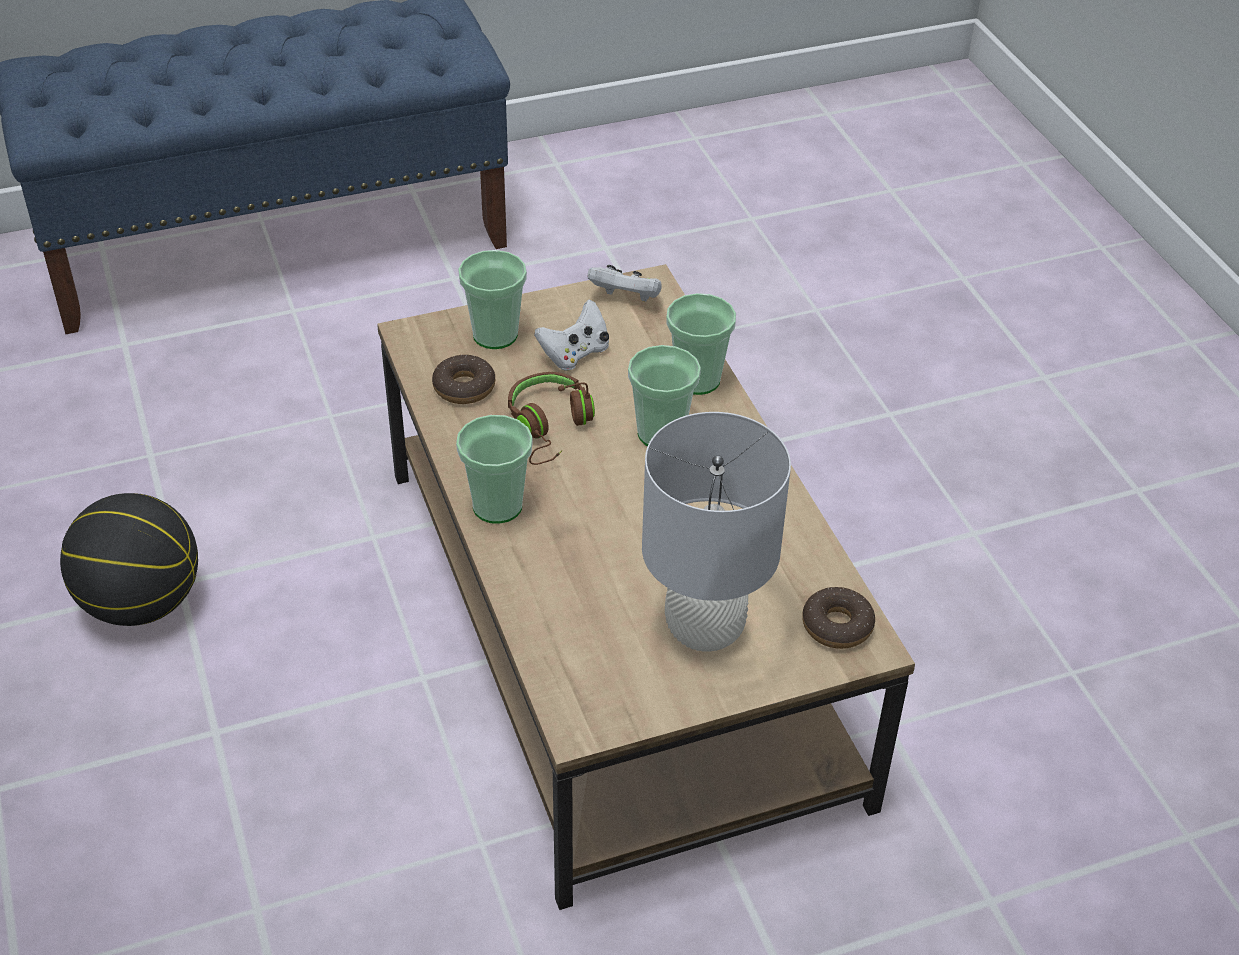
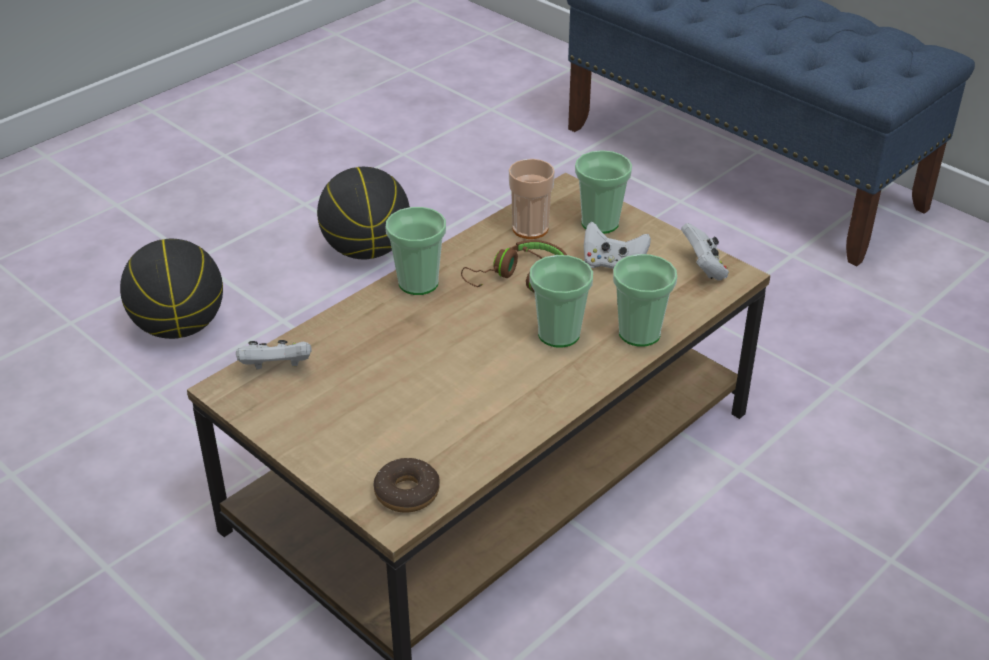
camera: 65 degrees right, 5 degrees down
(138, 847) = (180, 327): none -> basketball
(464, 387) = (530, 229): donut -> cup
(573, 671) = (277, 369): none -> white game controller
(702, 628) = (358, 419): grey table lamp -> none

